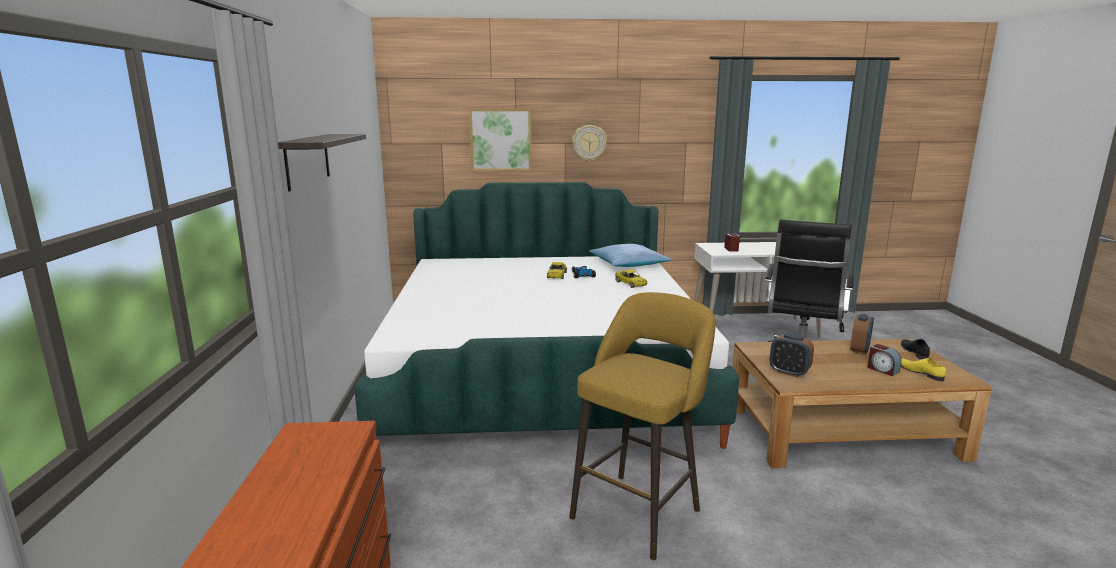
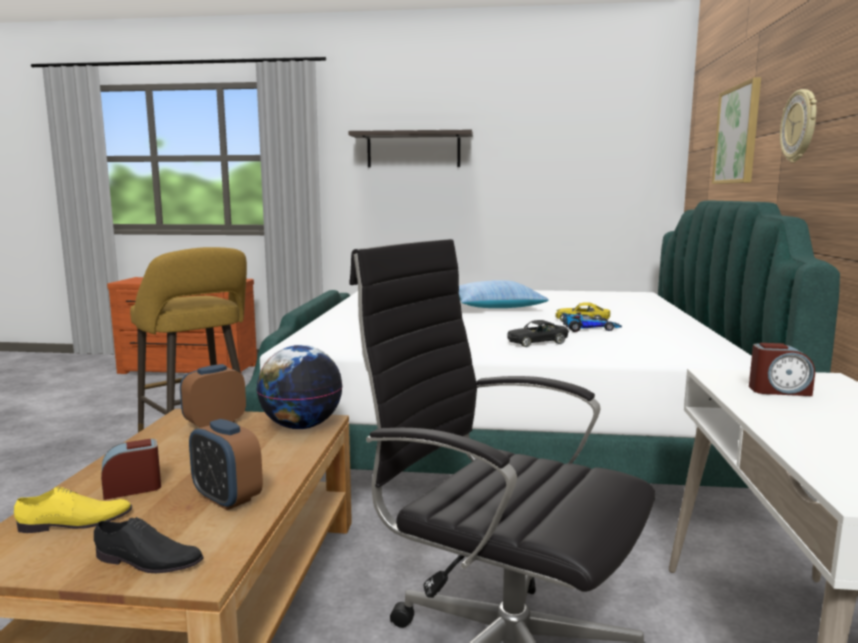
camera: 100 degrees right, 5 degrees down
(628, 264) = (671, 350): pillow -> pillow (493, 306)
(630, 283) = (537, 342): yellow toy car -> black toy car
(765, 350) = (301, 426): none -> globe

